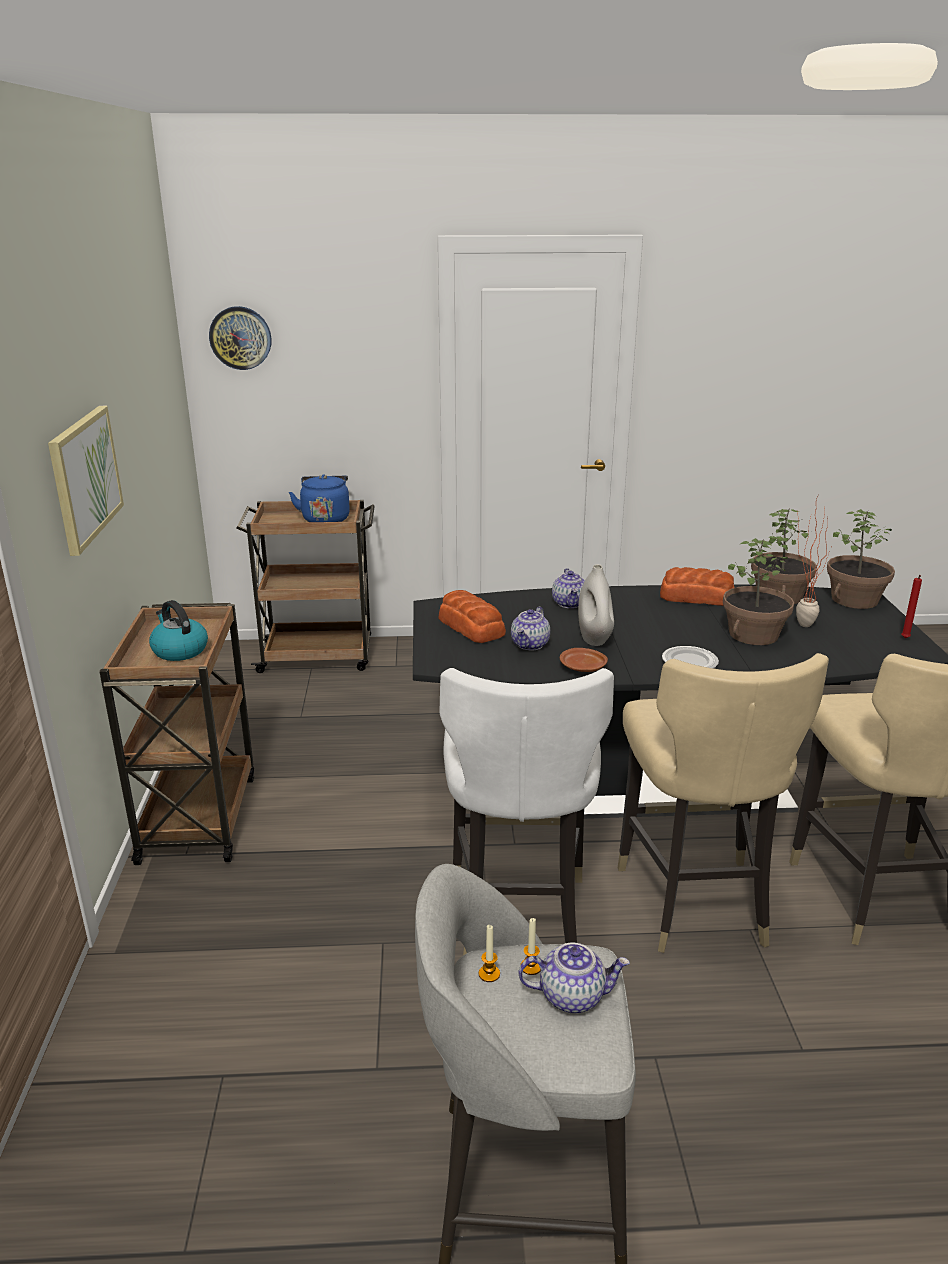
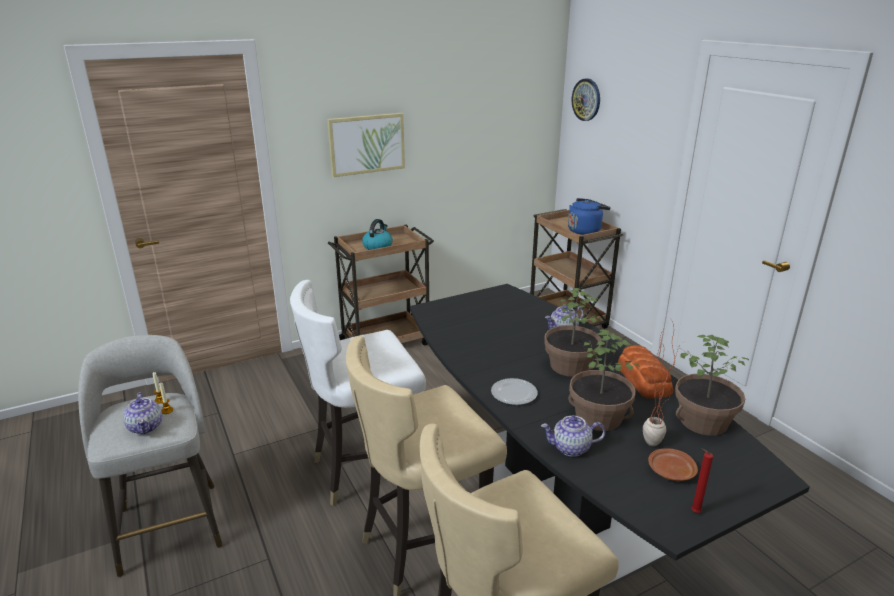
camera: 65 degrees right, 0 degrees up
(471, 626) = (488, 307): bread -> none
(530, 645) = (481, 330): teapot -> teapot (570, 448)
(583, 668) = (465, 354): brown plate -> brown plate (671, 472)
(594, 638) = (514, 350): white vase -> none
(855, 600) = (757, 470): potted plant -> potted plant (569, 366)

